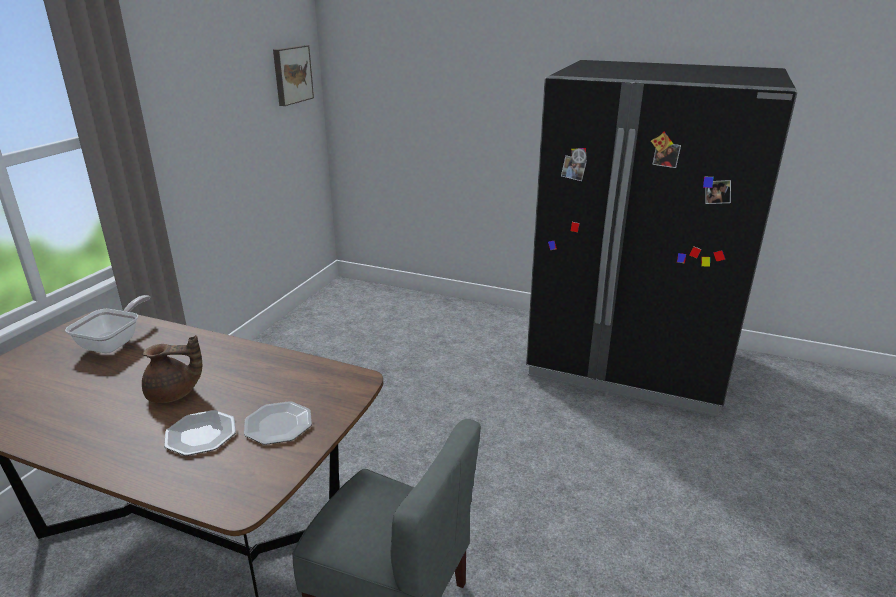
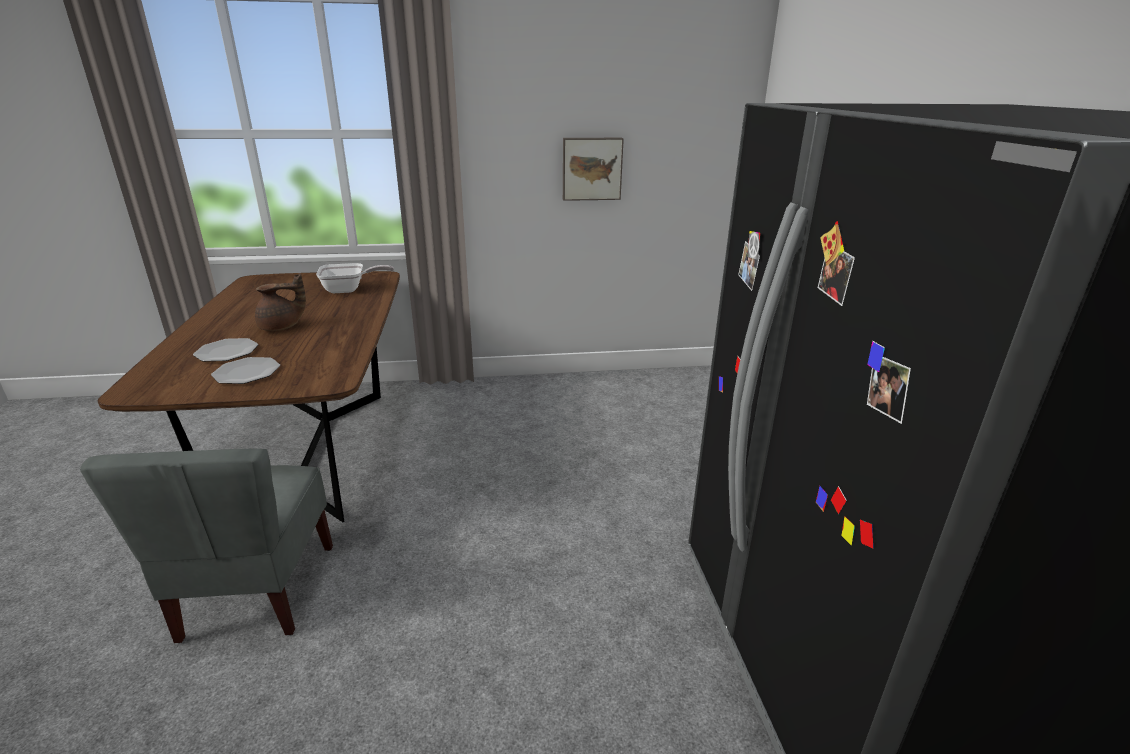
camera: 60 degrees right, 0 degrees up
(173, 394) = (282, 327): brown teapot -> brown teapot turned 75 degrees counterclockwise
(291, 75) = (702, 115): picture -> picture (591, 168)

